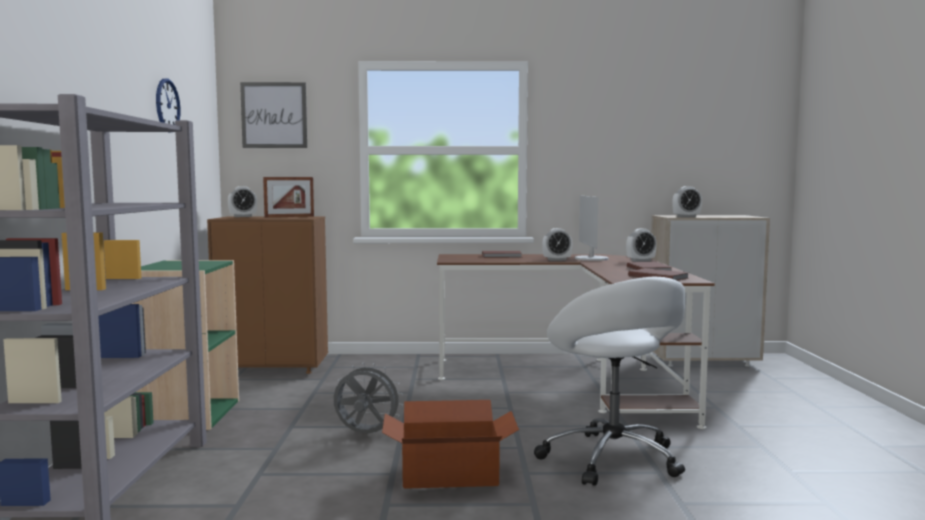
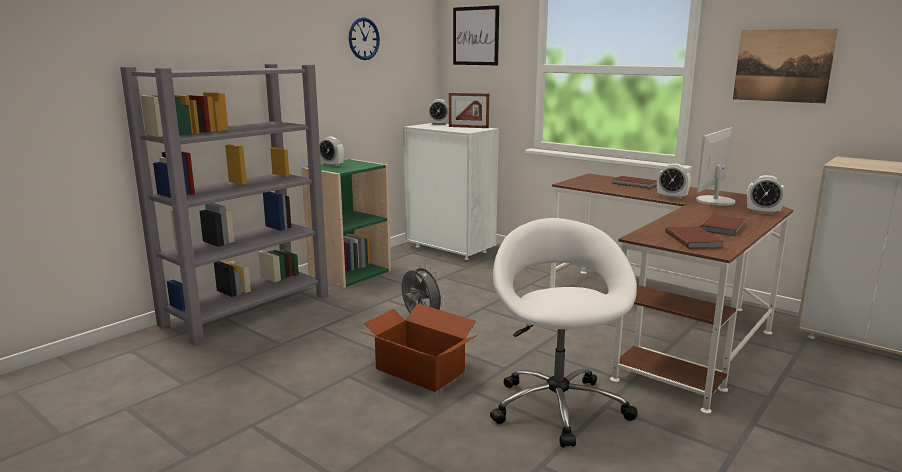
camera: 40 degrees right, 10 degrees up
(275, 368) = (451, 249): brown cabinet -> white cabinet
(601, 144) = (782, 65): none -> picture
(613, 460) = (557, 407): white office chair -> white office chair turned 150 degrees clockwise
(686, 217) = (858, 165): alarm clock -> alarm clock (332, 165)

